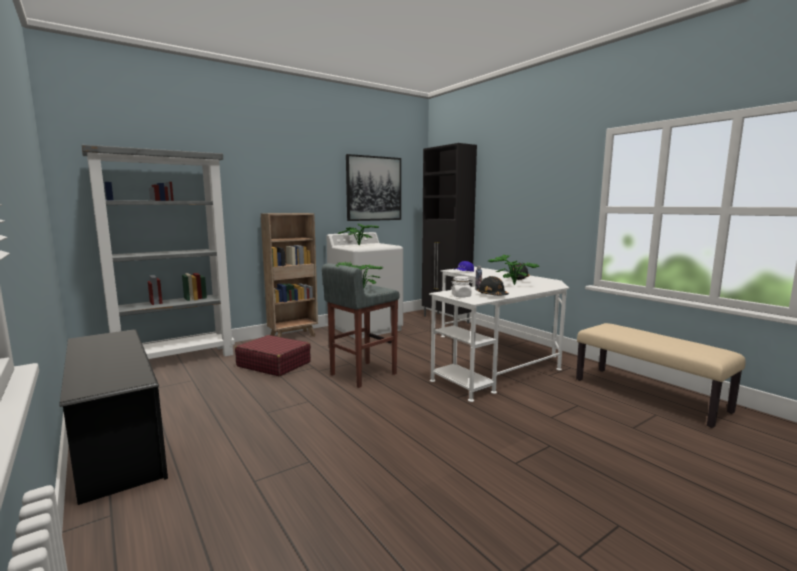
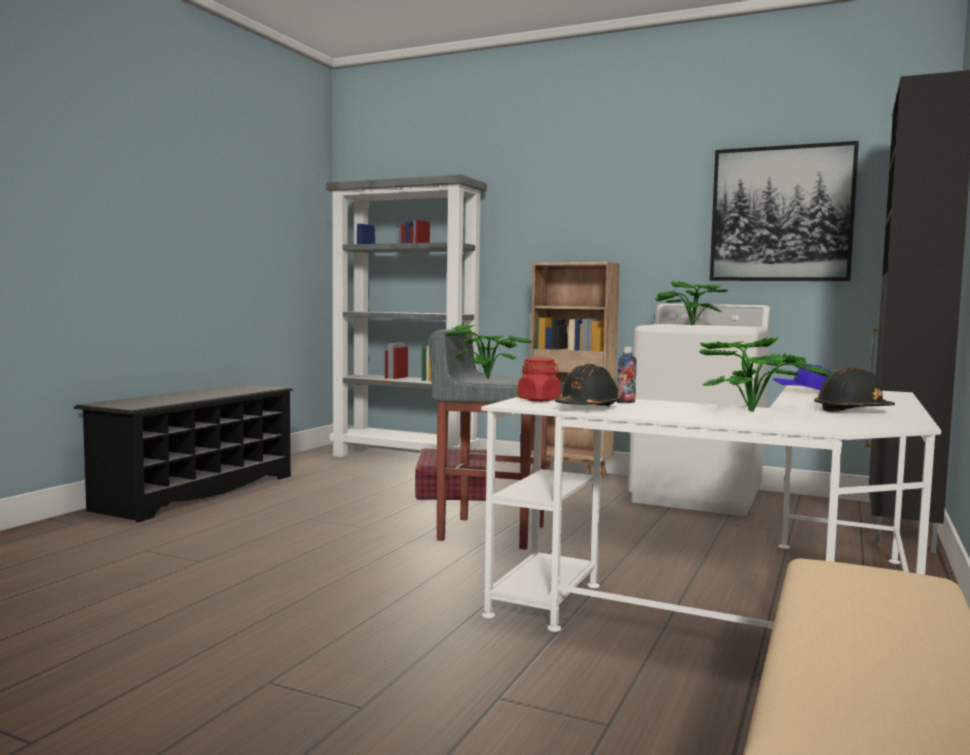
camera: 60 degrees right, 5 degrees down
(461, 296) = (539, 400): white jar -> red jar

